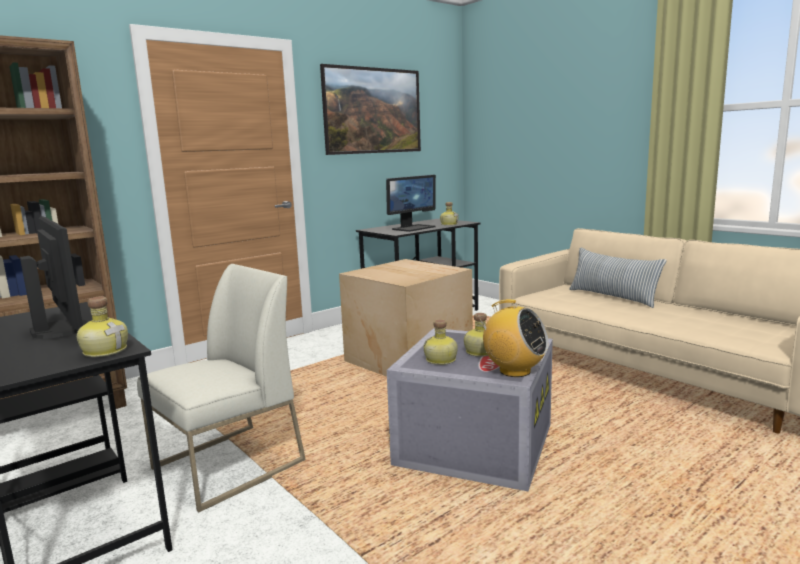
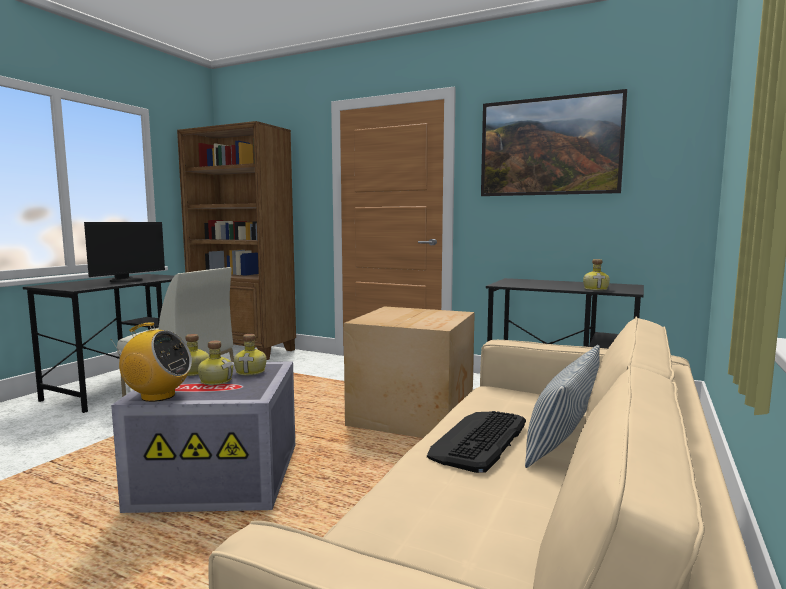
camera: 65 degrees right, 5 degrees down
(105, 350) = (77, 288): bottle -> bottle (251, 372)
(413, 228) = (544, 285): monitor -> none
(514, 371) = (157, 396): radio -> radio turned 90 degrees counterclockwise
(617, 309) = (479, 440): none -> keyboard

